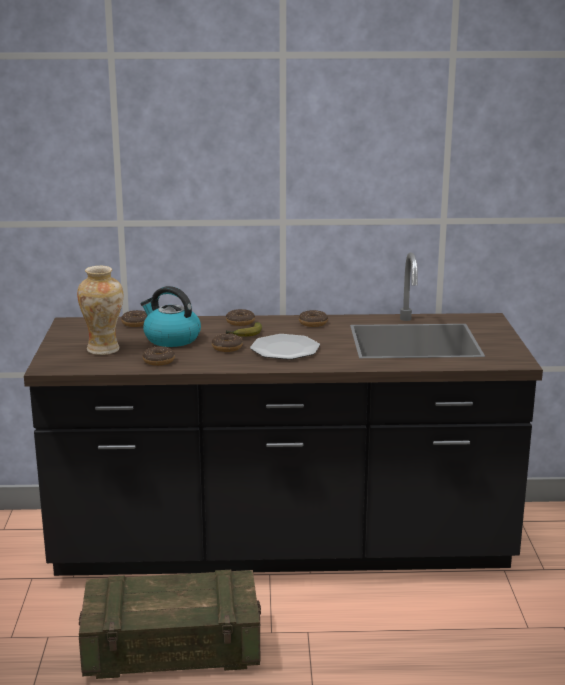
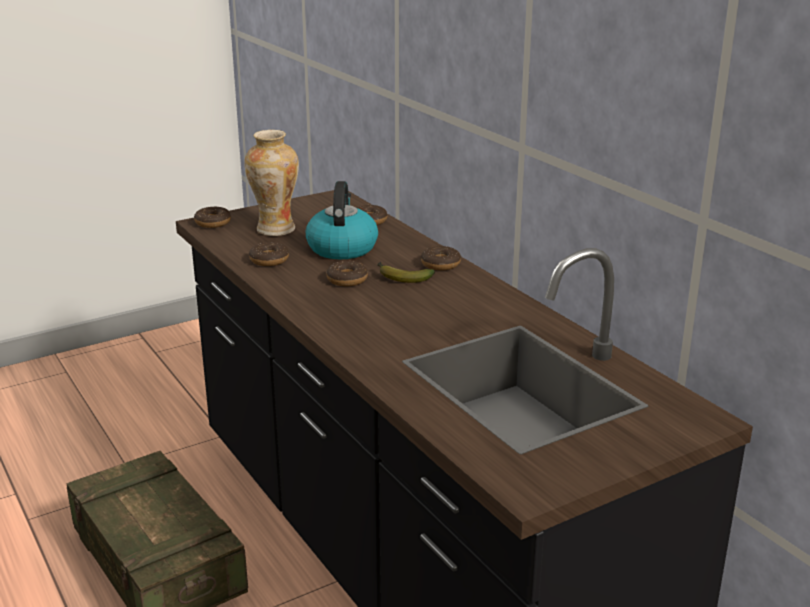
camera: 60 degrees right, 5 degrees up
(284, 349) = (378, 310): plate -> none
(313, 323) = (493, 302): donut -> donut (213, 223)

